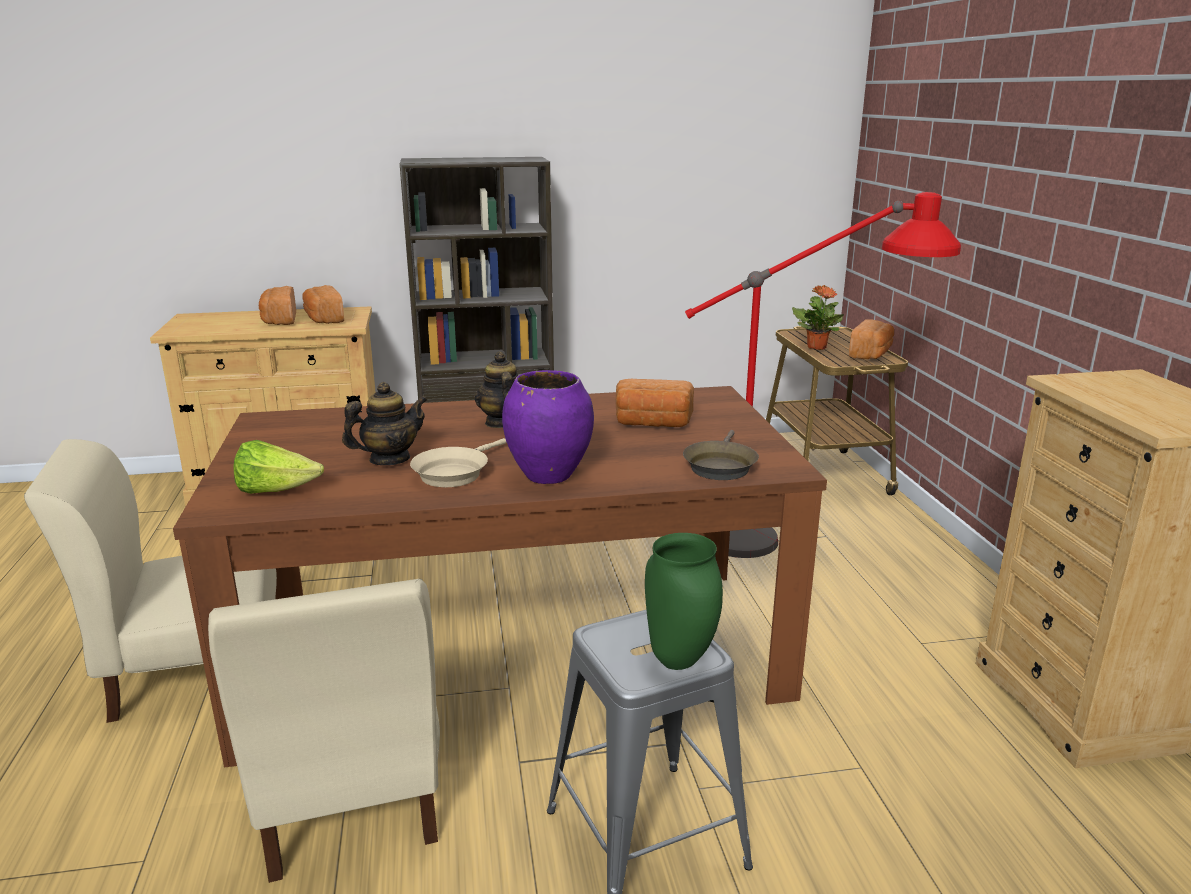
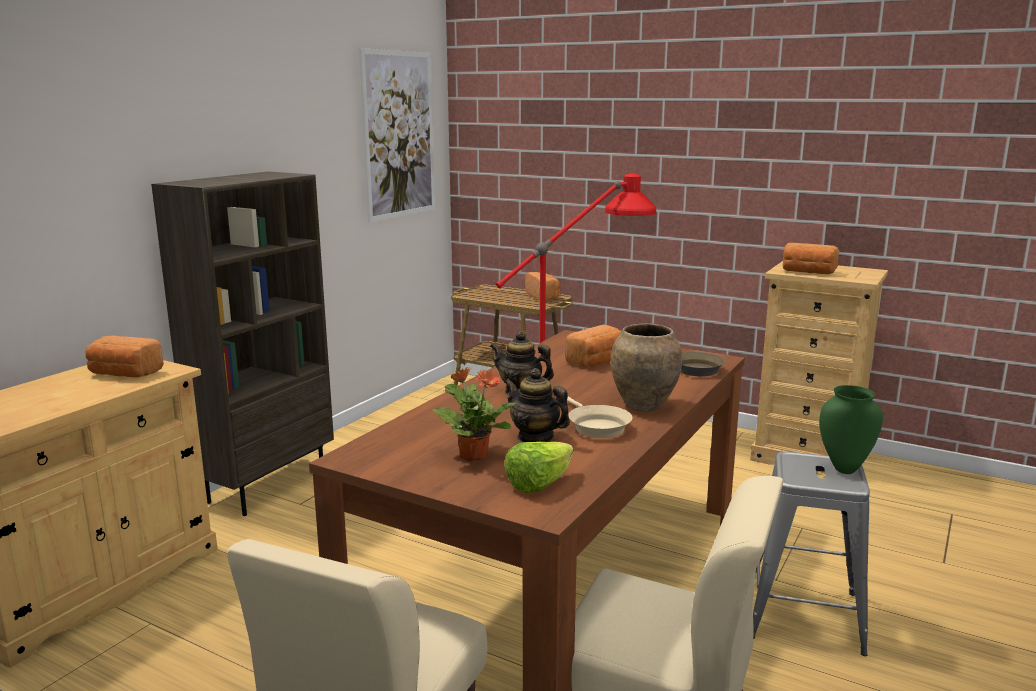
camera: 50 degrees left, 5 degrees down
(279, 320) = (73, 388): bread -> bread (807, 272)
(389, 459) = (535, 437): teapot -> teapot turned 60 degrees counterclockwise
(548, 475) = (643, 406): purple vase -> brown vase
(760, 127) = (399, 135): none -> picture
(816, 347) = (505, 300): potted plant -> potted plant (473, 455)

